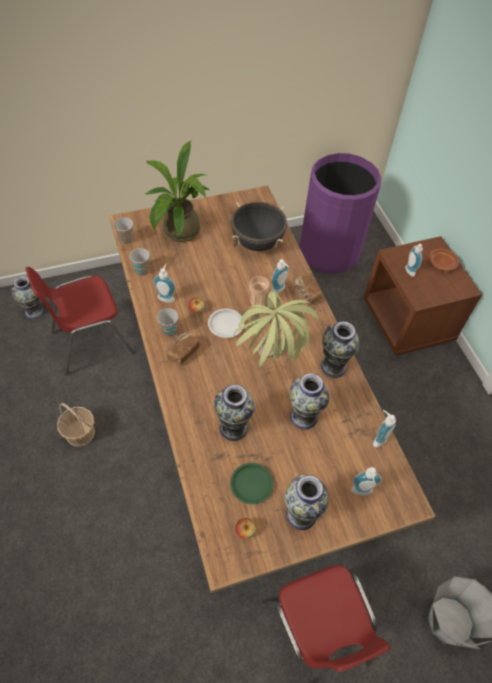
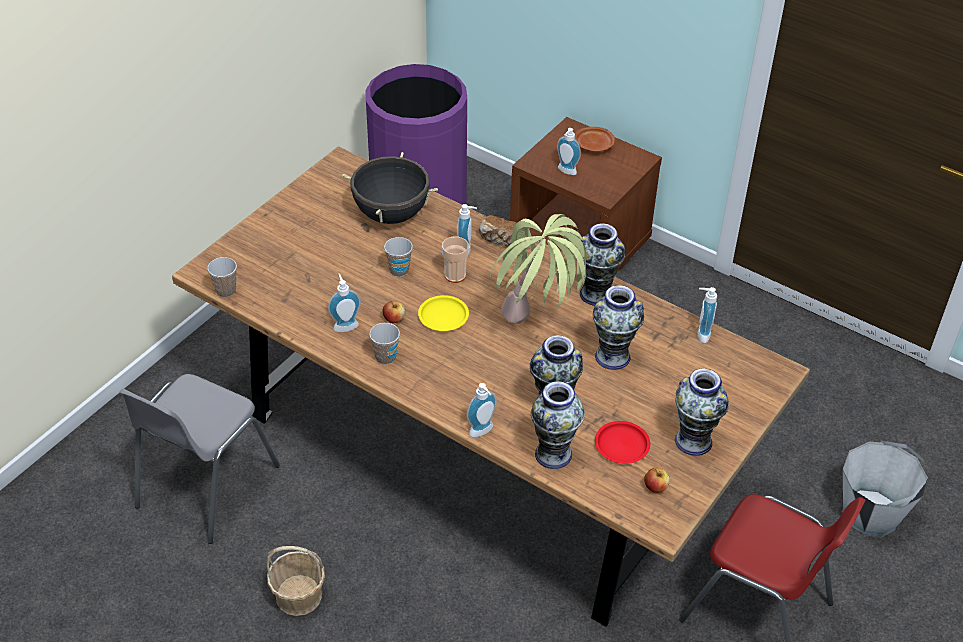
camera: 35 degrees left, 10 degrees down
(34, 311) = (80, 497): vase -> vase (553, 454)
(91, 342) = (205, 486): red chair -> grey chair
(142, 271) = (284, 313): cup -> cup (399, 270)
(178, 233) = (285, 251): potted plant -> none
(182, 352) = (424, 369): bread -> none
(225, 324) = (443, 316): white plate -> yellow plate
(251, 484) = (621, 445): green plate -> red plate
(361, 492) = (729, 389): soap dispenser -> soap dispenser (483, 432)

